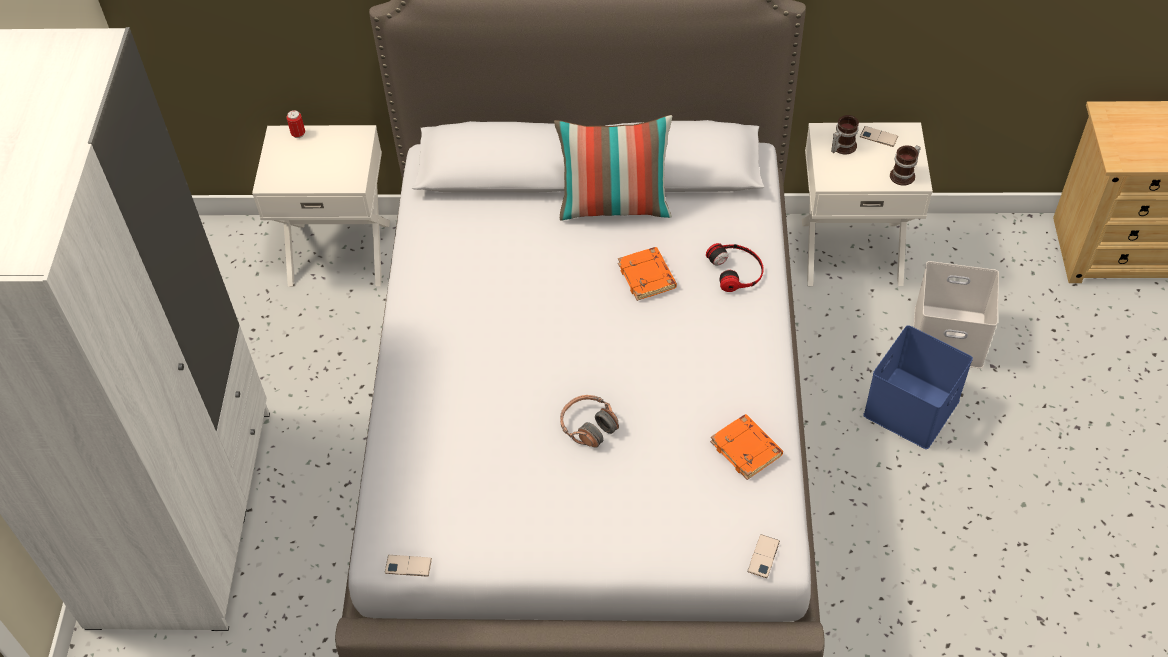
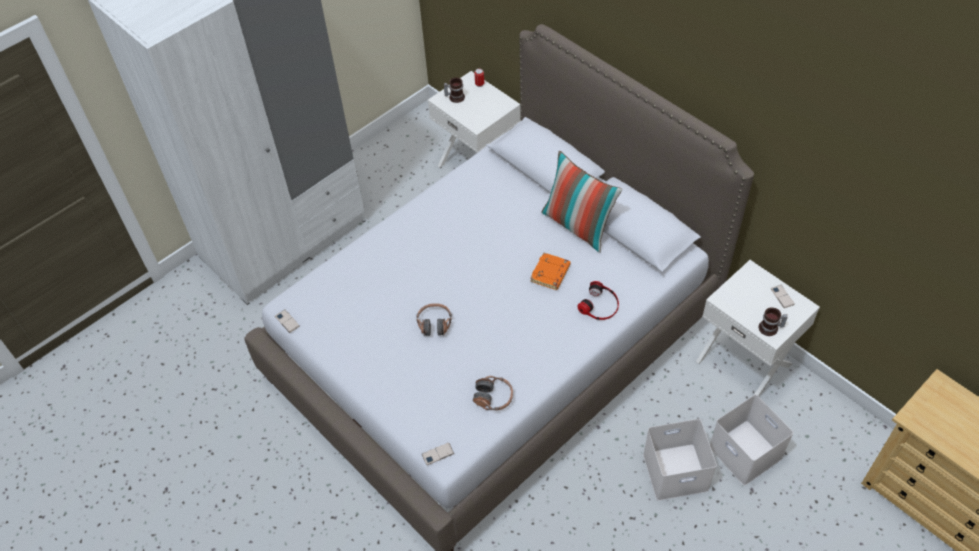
camera: 45 degrees right, 0 degrees up
(747, 449) = (493, 397): orange book -> headphones
(841, 146) = (752, 286): mug -> mug (455, 97)
(910, 406) = (676, 470): blue storage box -> white storage box

